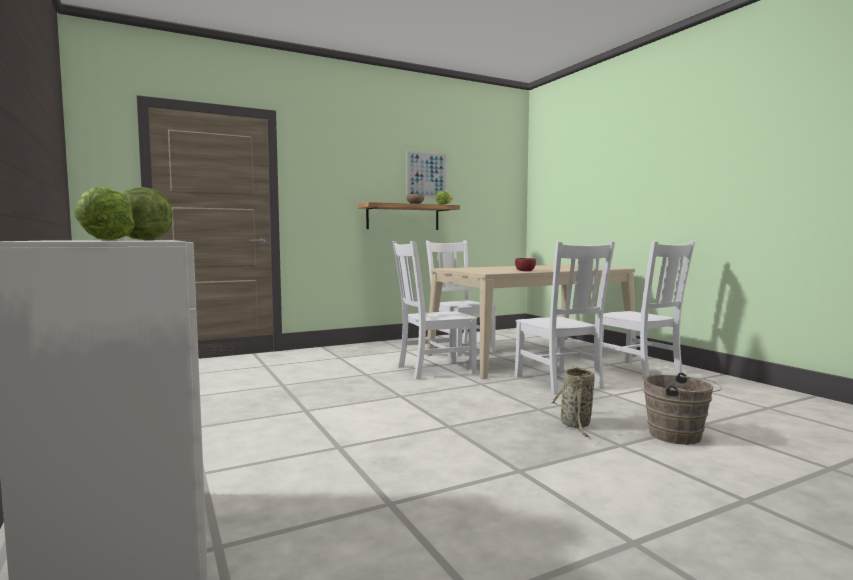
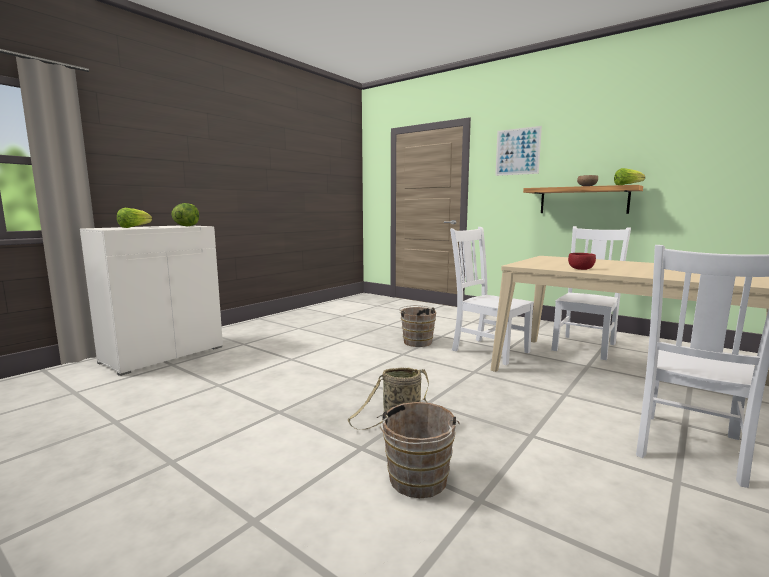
camera: 65 degrees right, 5 degrees up
(368, 385) = (416, 341): none -> brown bucket
(426, 175) = (619, 151): picture -> picture (517, 151)
(559, 382) = (534, 402): white chair -> none

